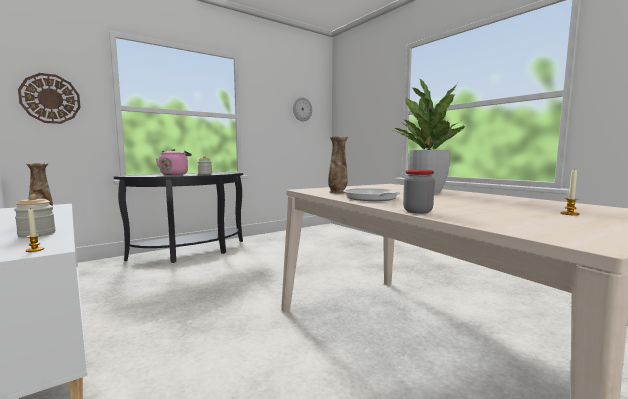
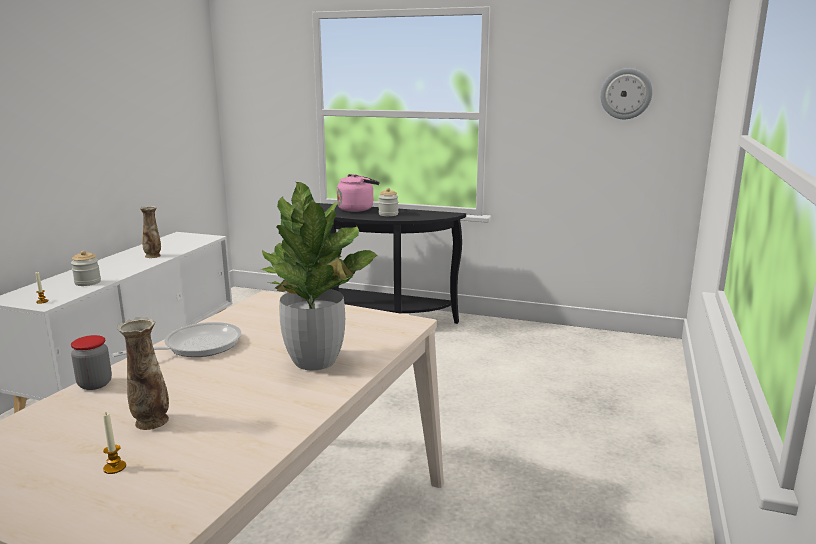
camera: 55 degrees right, 10 degrees up
(50, 99) = (259, 106): wall clock -> none
(337, 193) = (247, 319): vase -> vase (151, 422)

